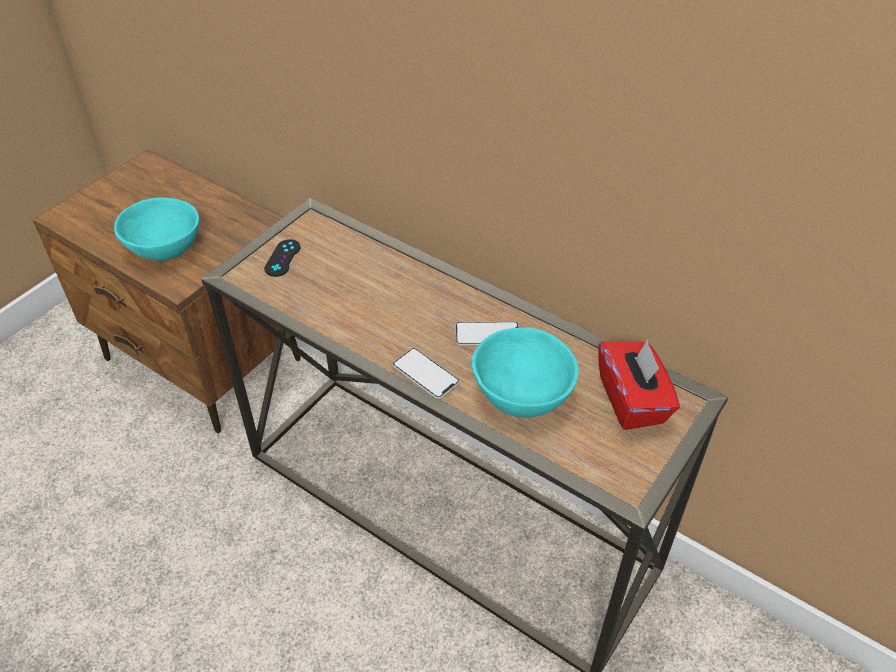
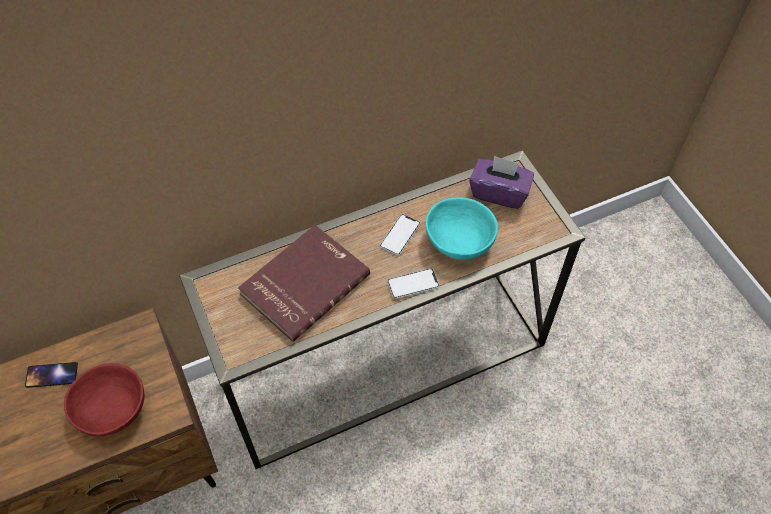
camera: 60 degrees left, 10 degrees up
(164, 247) = (114, 410): turquoise bowl -> red bowl
(179, 195) = (52, 375): none -> phone
(282, 258) = (237, 320): black game controller -> none
(360, 284) = (303, 283): none -> red book
(632, 400) = (499, 193): red tissue box -> purple tissue box

